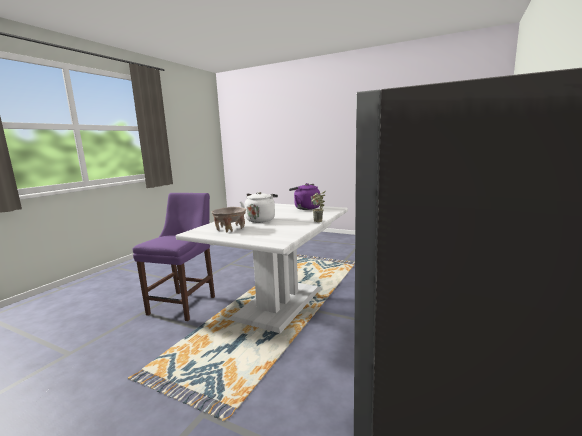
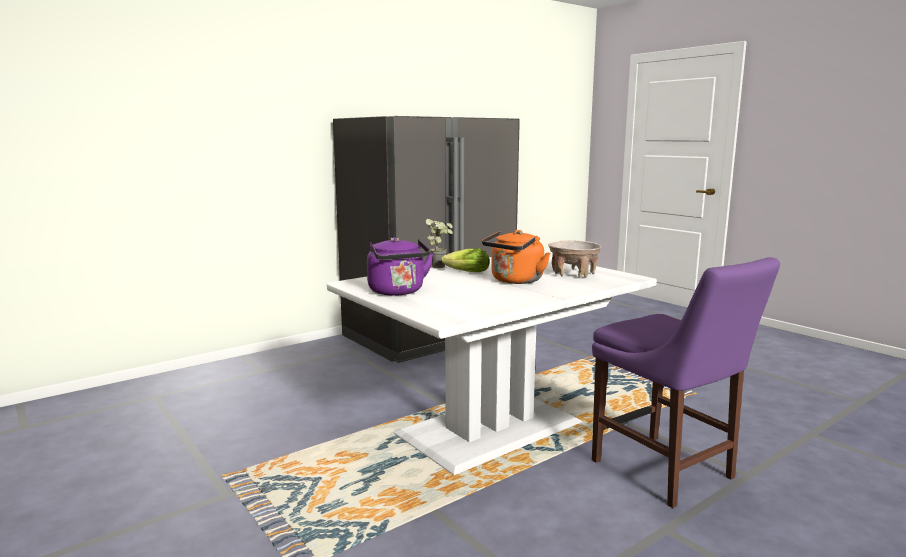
camera: 155 degrees left, 0 degrees up
(184, 303) = (667, 472): purple chair -> purple chair turned 75 degrees counterclockwise
(261, 220) = (515, 281): white kettle -> orange kettle
(296, 220) = (464, 272): none -> lettuce

